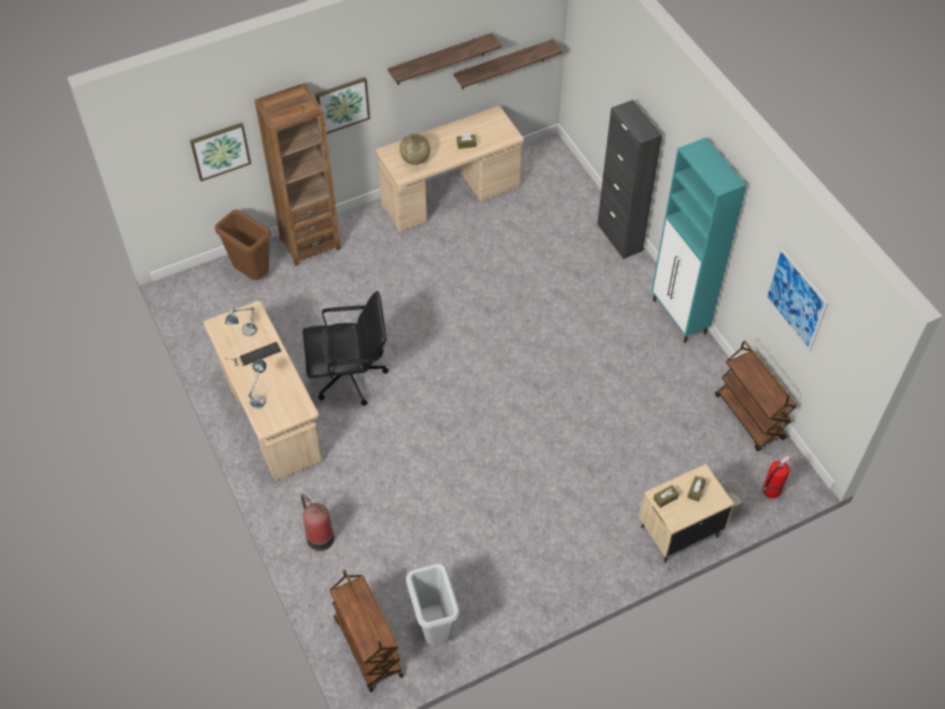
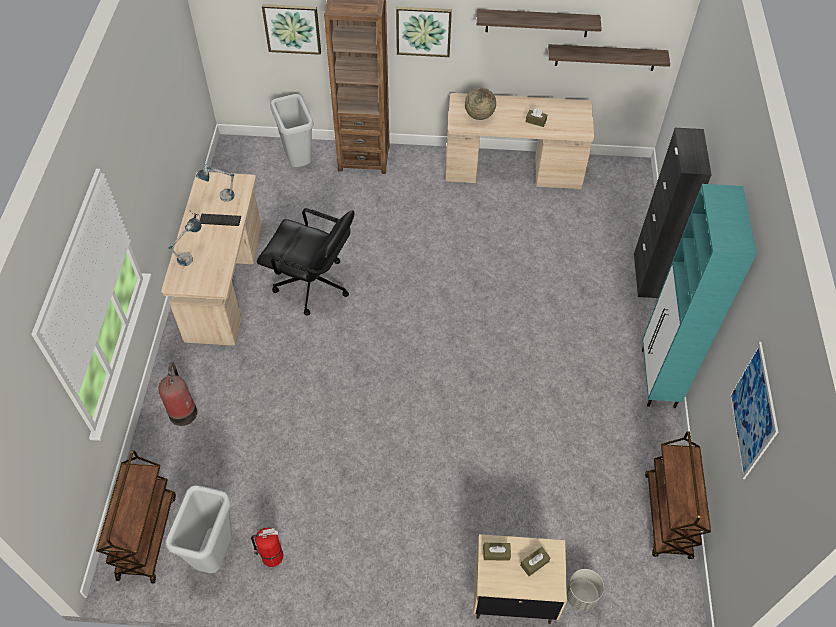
camera: 30 degrees right, 0 degrees up
(253, 274) = (299, 163): brown trash can -> grey trash can
(771, 490) = (640, 606): fire extinguisher -> fire extinguisher (271, 556)

